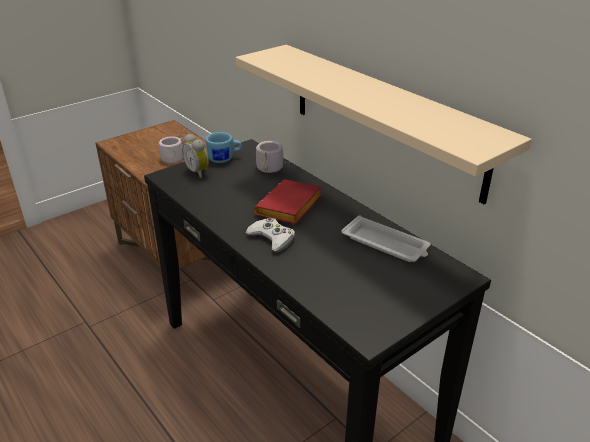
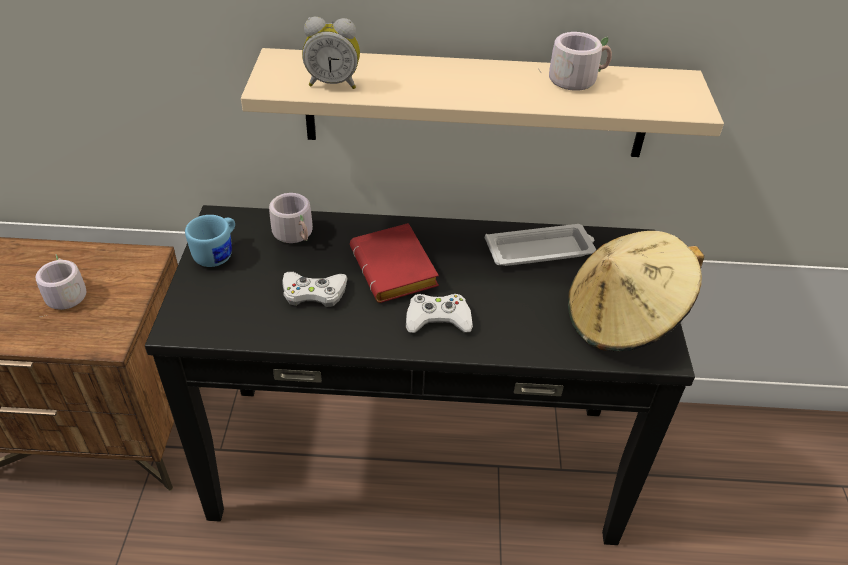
camera: 50 degrees left, 10 degrees up
(198, 172) = (215, 292): alarm clock -> alarm clock (333, 83)
(236, 195) = (314, 293): none -> white game controller
(375, 304) = (623, 319): none -> beige hat
(423, 109) = (576, 79): none -> grey mug

